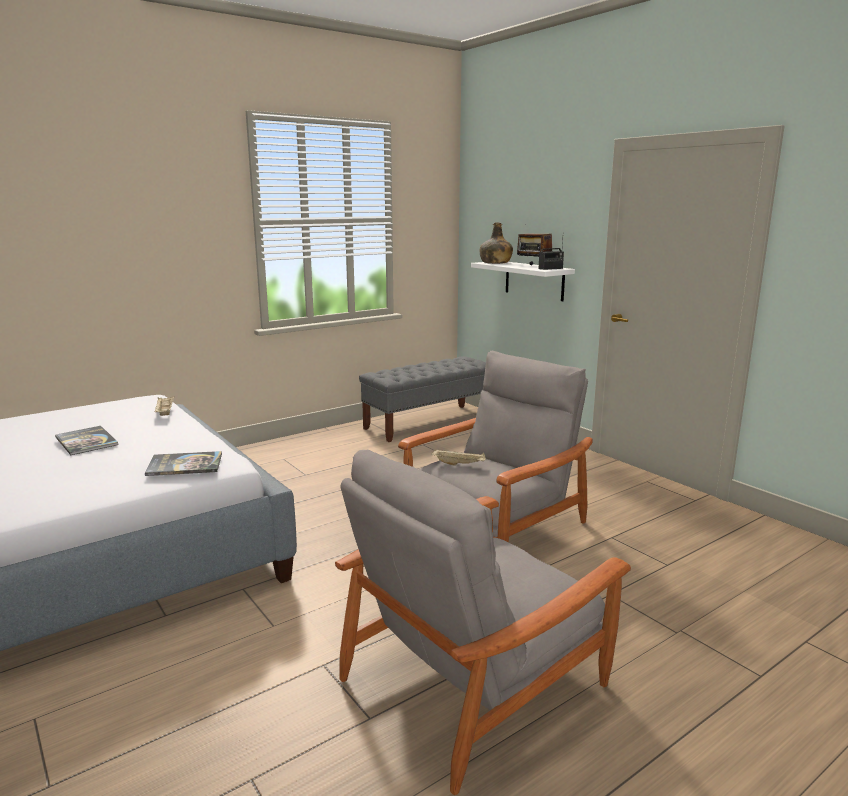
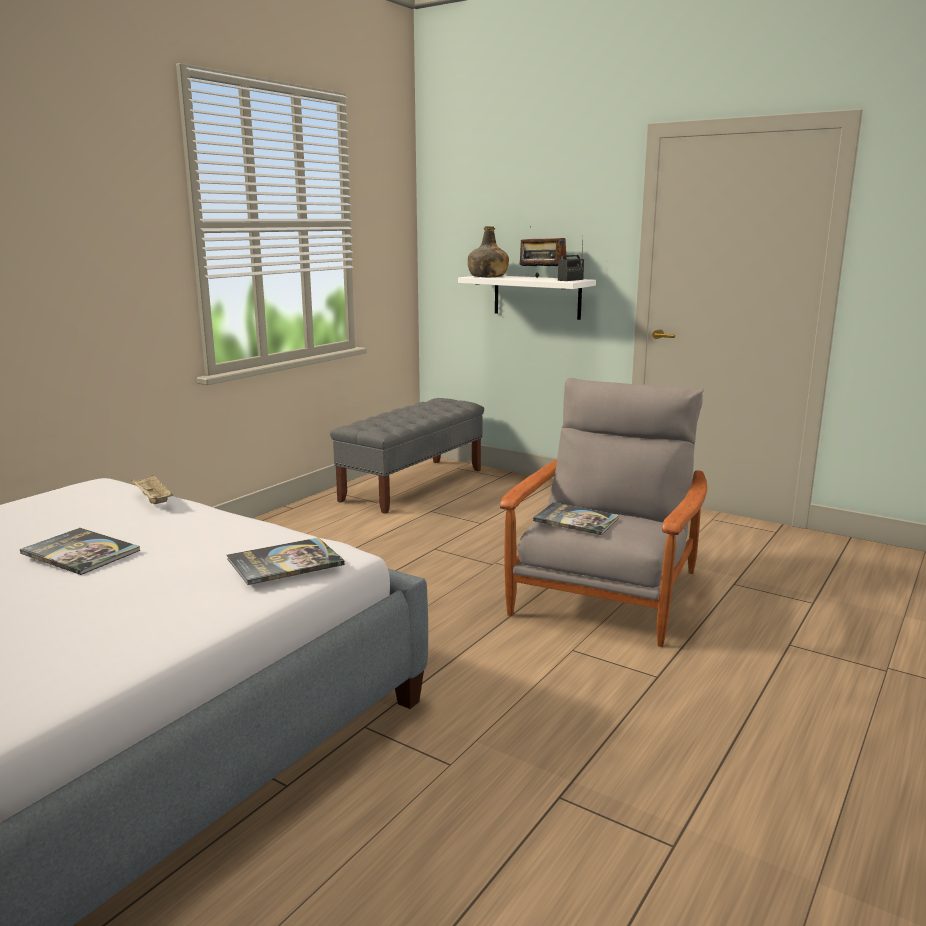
camera: 20 degrees left, 0 degrees up
(459, 464) = (576, 520): beige tray -> book
(475, 681) = (746, 771): grey armchair -> none

